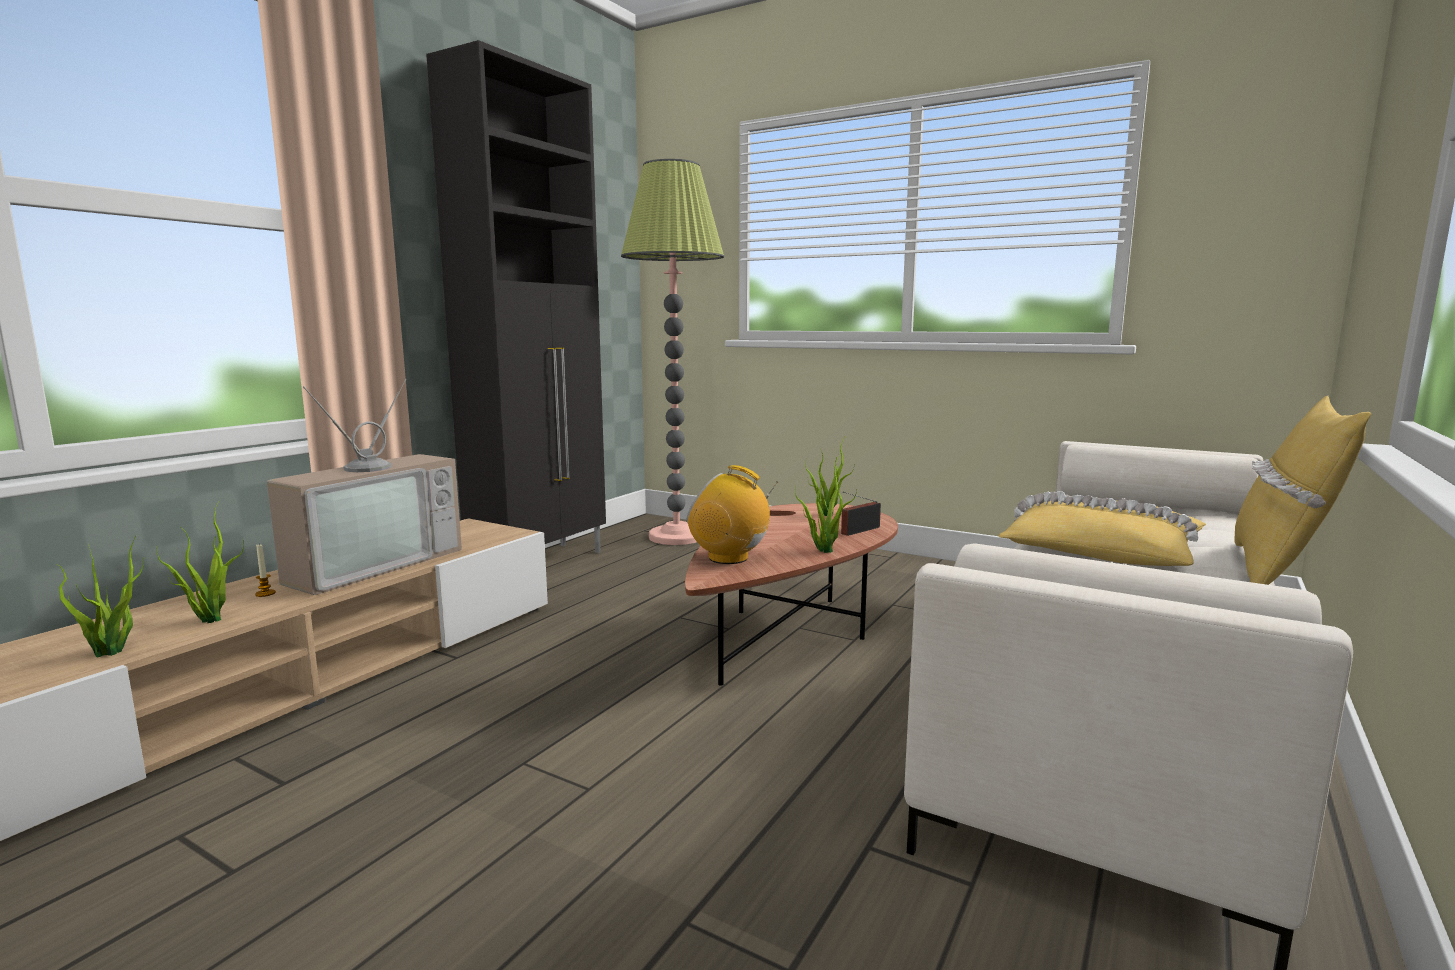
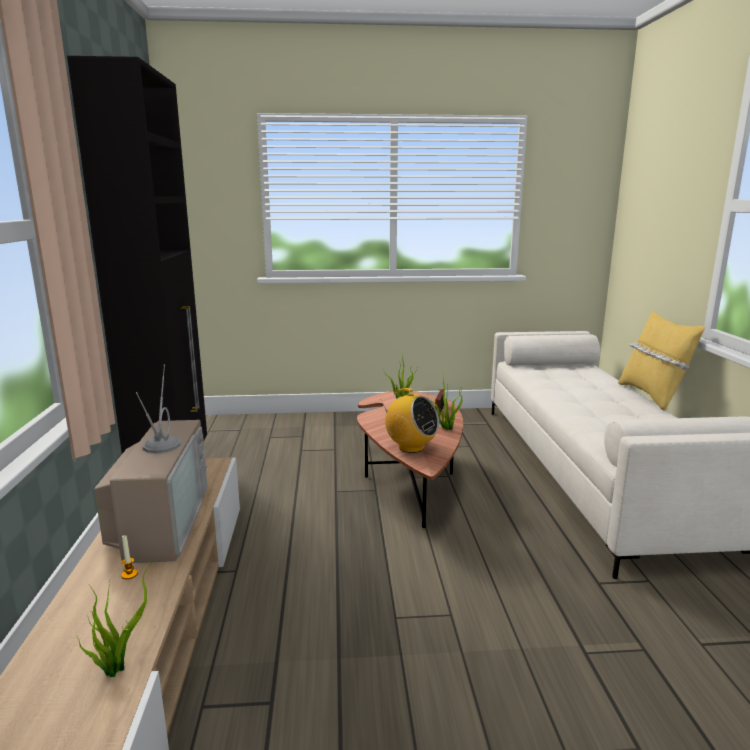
camera: 35 degrees left, 5 degrees up
(209, 619) = (133, 611): potted plant -> none
(676, 537) = (241, 431): floor lamp -> none
(729, 558) = (410, 447): radio -> radio turned 135 degrees counterclockwise
(1100, 551) = (585, 401): yellow pillow -> none

